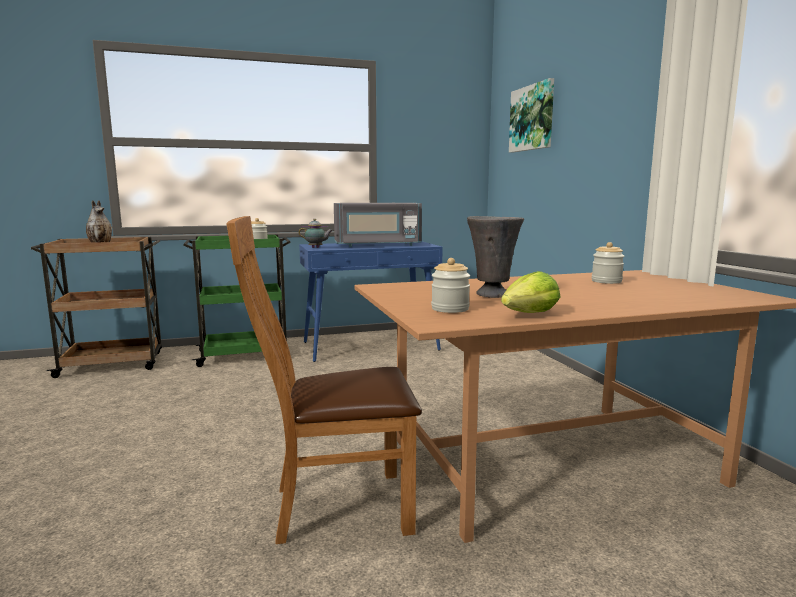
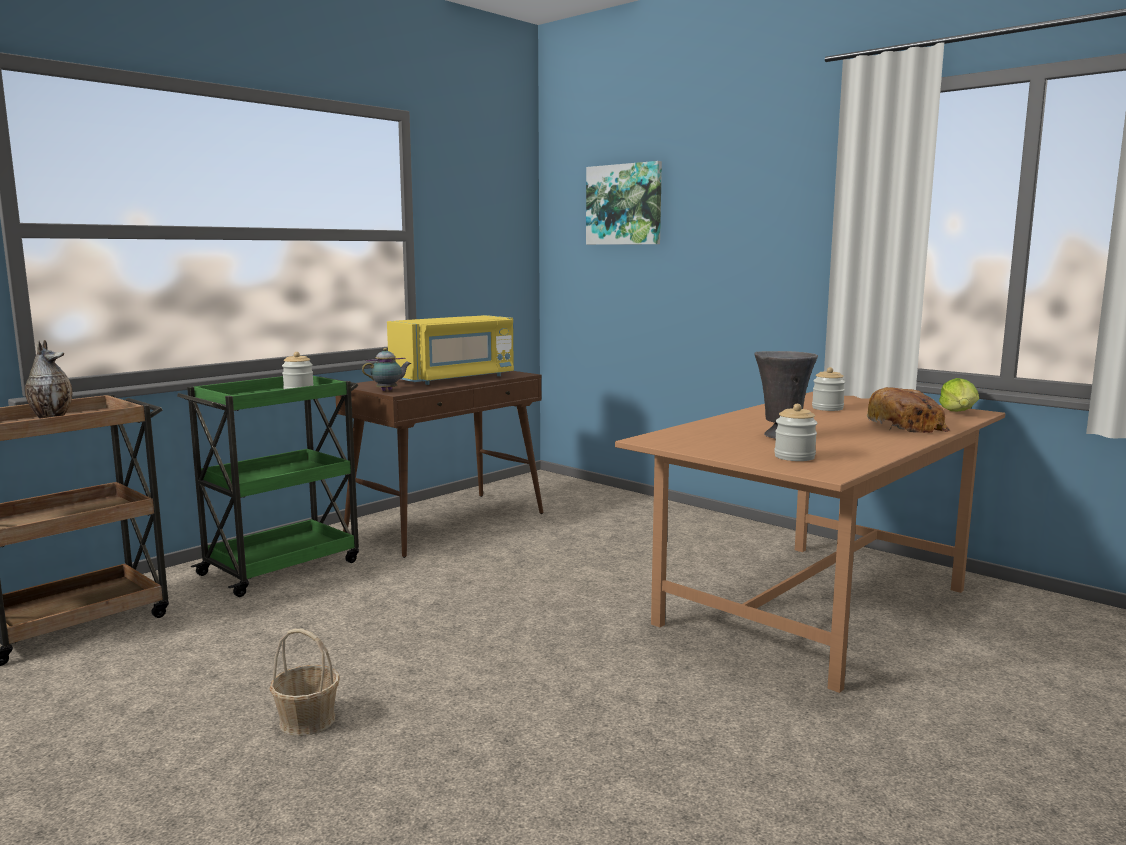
camera: 30 degrees left, 0 degrees up
(112, 444) = (307, 720): none -> basket
(332, 507) = (687, 701): brown chair -> none
(371, 346) = (447, 523): blue console table -> brown console table
(377, 245) = (455, 379): grey microwave -> yellow microwave
(530, 314) = (869, 453): lettuce -> lettuce (959, 412)
(644, 300) = (908, 426): none -> bread

